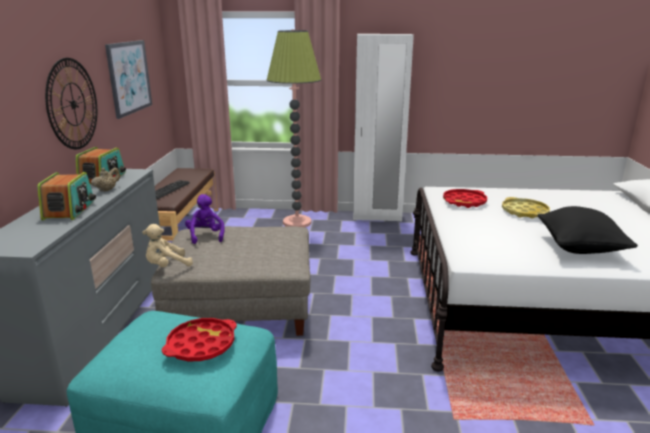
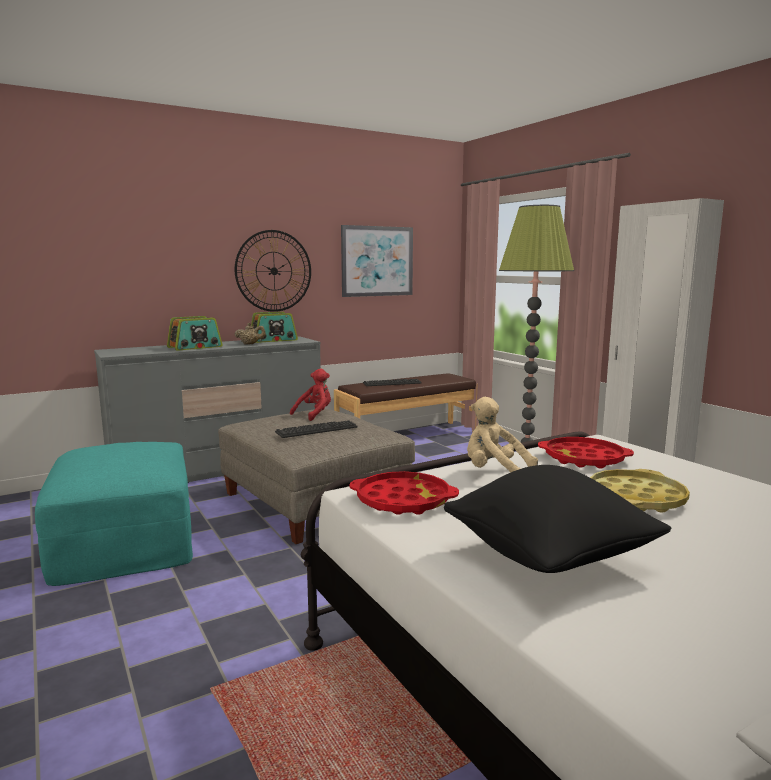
camera: 55 degrees right, 10 degrees down
(167, 266) = (242, 421): beige plush toy -> beige plush toy (495, 473)
(201, 345) = (115, 461): red tray -> red tray (403, 500)
(206, 236) = (315, 414): purple plush toy -> red plush toy
(253, 246) = (316, 430): none -> keyboard

